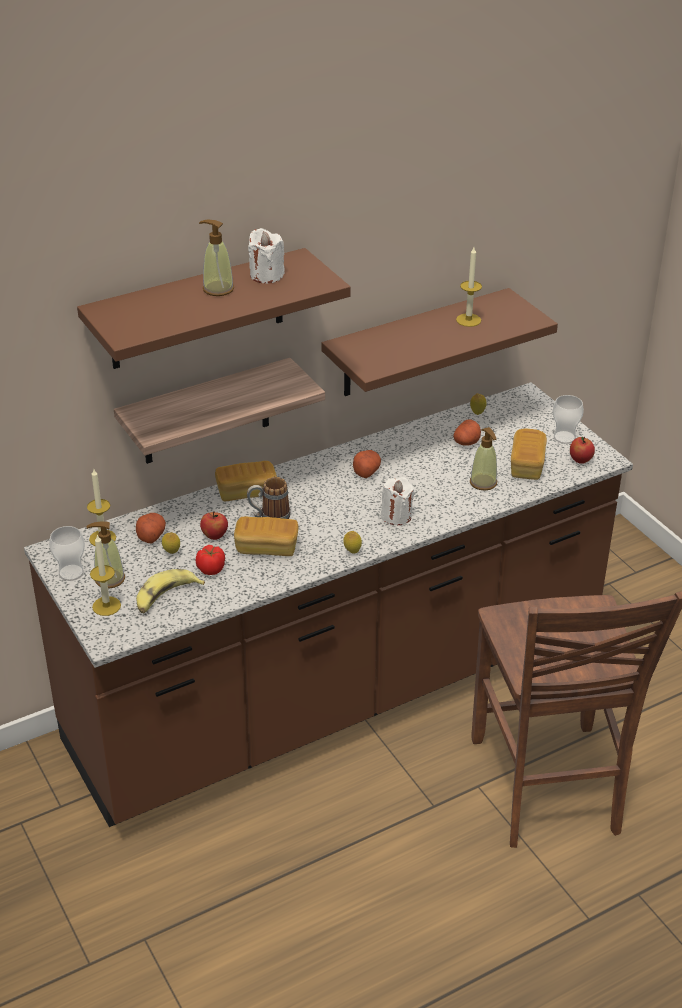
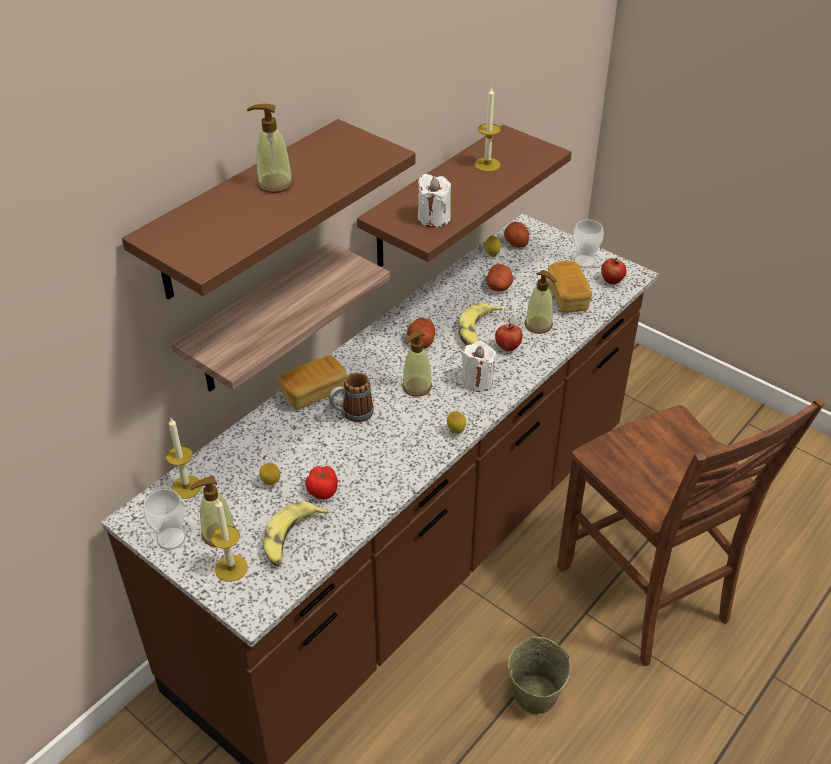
camera: 20 degrees left, 5 degrees up
(151, 535) = (238, 469): potato -> potato (516, 242)
(214, 536) = (306, 451): apple -> apple (507, 347)
(266, 275) = (318, 157): white candle -> white candle (434, 218)
(267, 548) = (368, 451): bread -> none
(339, 508) = (416, 387): none -> soap dispenser
(391, 838) = (534, 693): none -> beige bucket
(423, 475) = (478, 331): none -> banana

